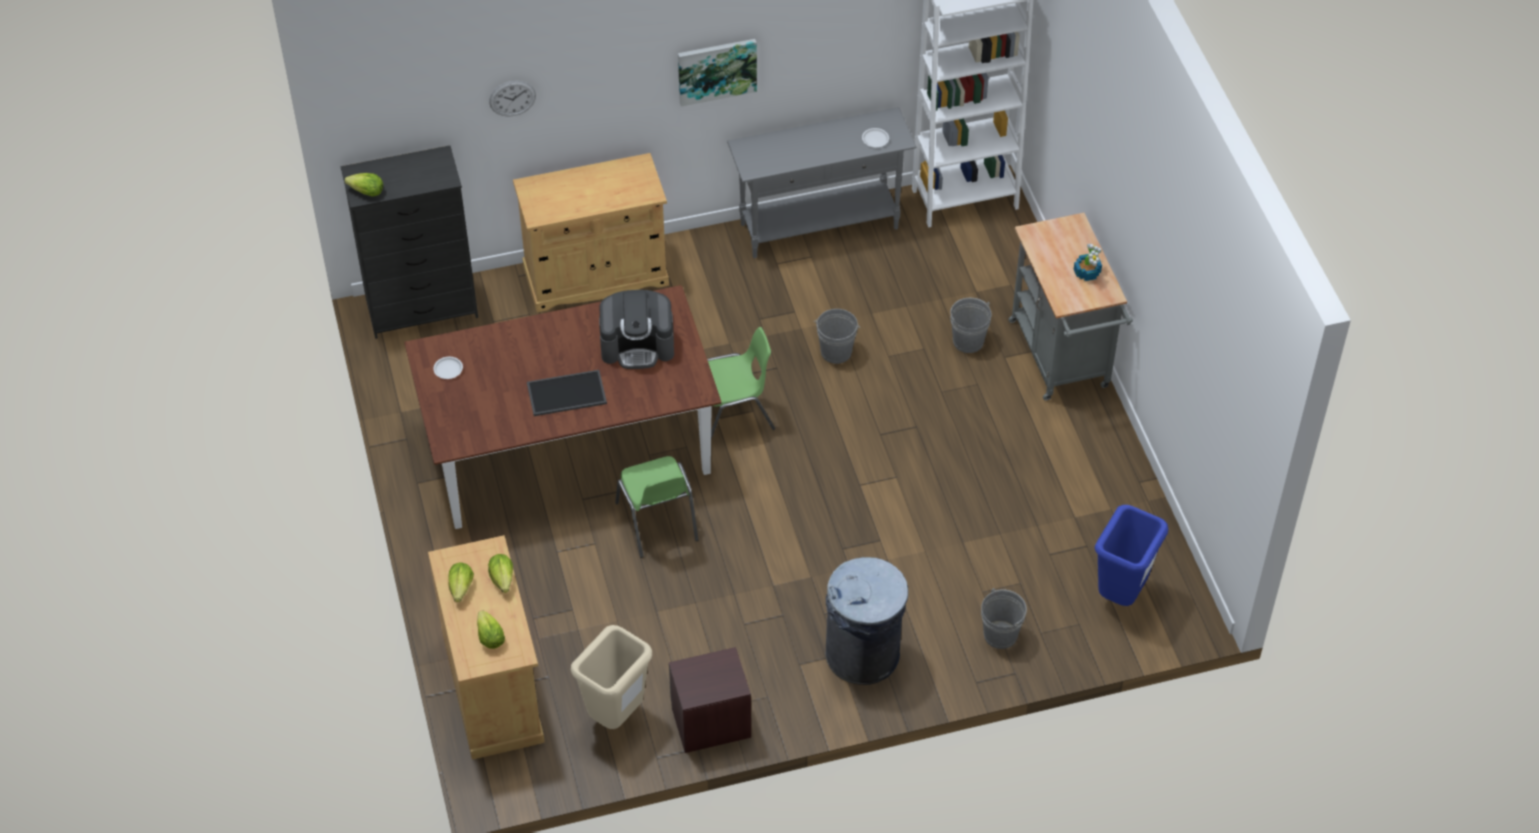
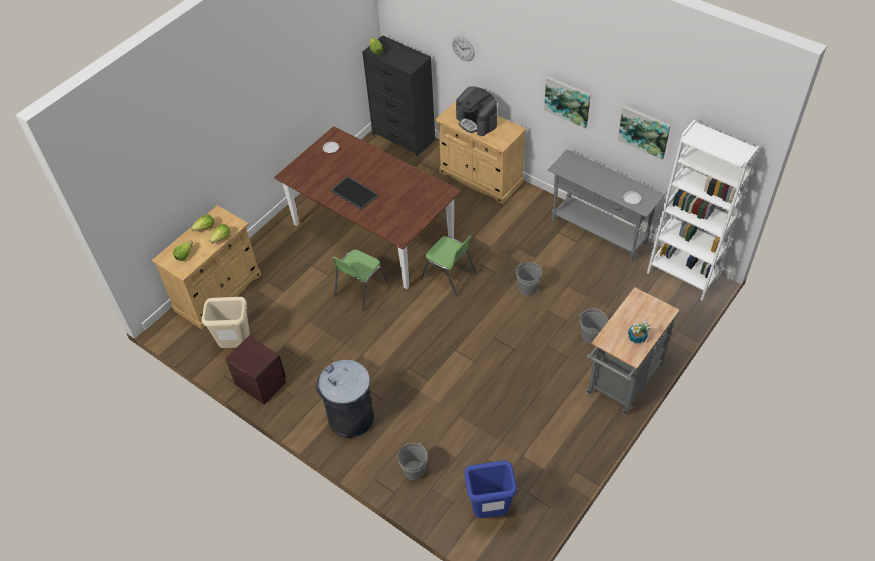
camera: 55 degrees right, 0 degrees up
(638, 345) = (407, 198): coffee machine -> coffee machine (477, 121)
(849, 40) = (644, 131): none -> picture

